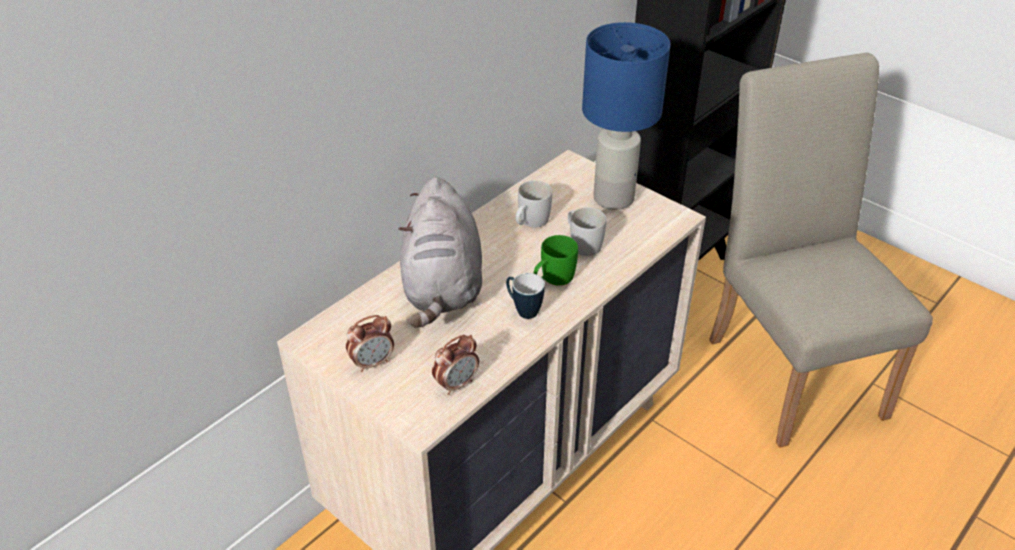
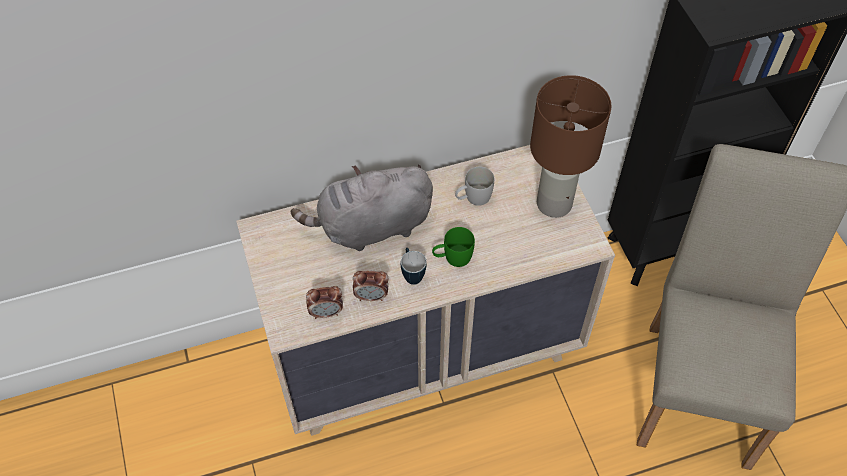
camera: 30 degrees right, 15 degrees up
(372, 363) = (284, 268): alarm clock -> alarm clock (371, 296)
(442, 286) = (370, 227): grey plush toy -> grey plush toy turned 45 degrees clockwise
(582, 243) = (497, 235): white mug -> none
(612, 198) = (553, 203): blue table lamp -> brown table lamp

